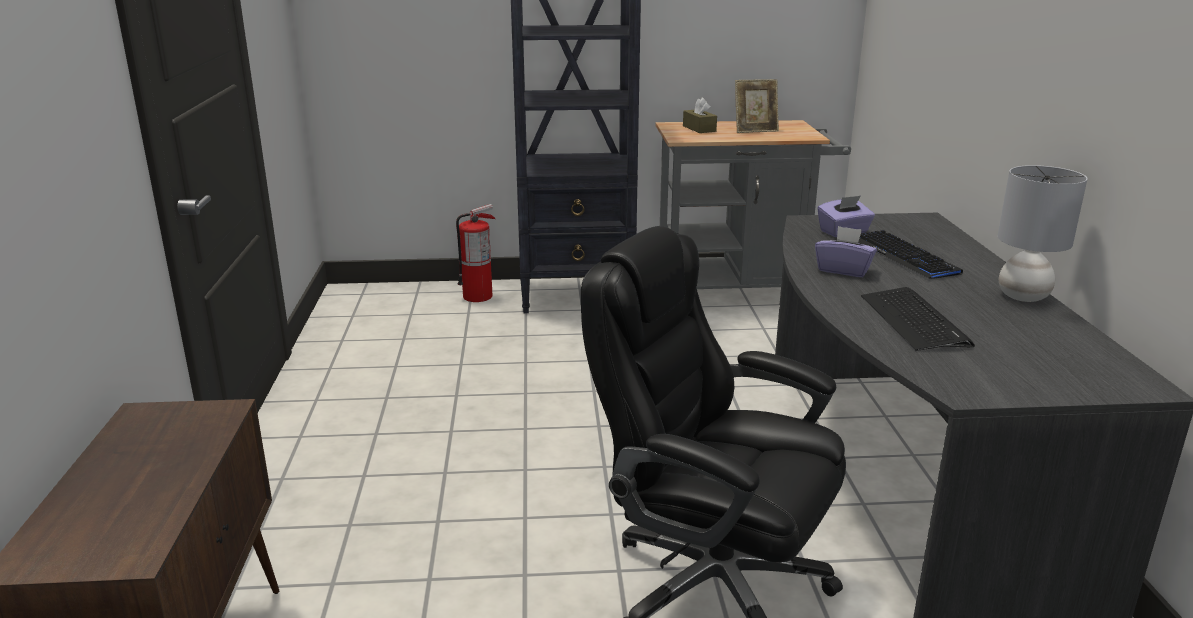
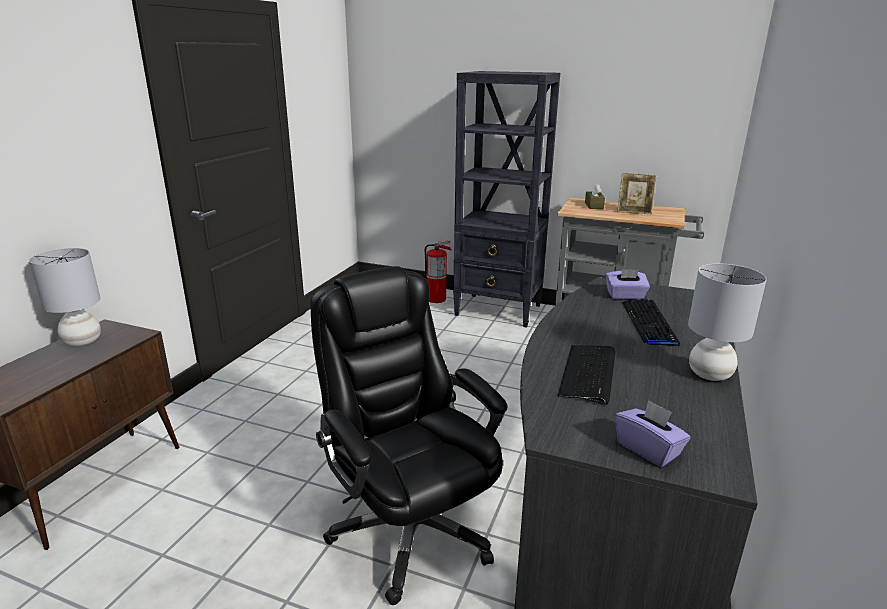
camera: 25 degrees right, 0 degrees up
(136, 443) = (82, 342): none -> grey table lamp
(843, 270) = (585, 324): purple tissue box -> purple tissue box (648, 449)

